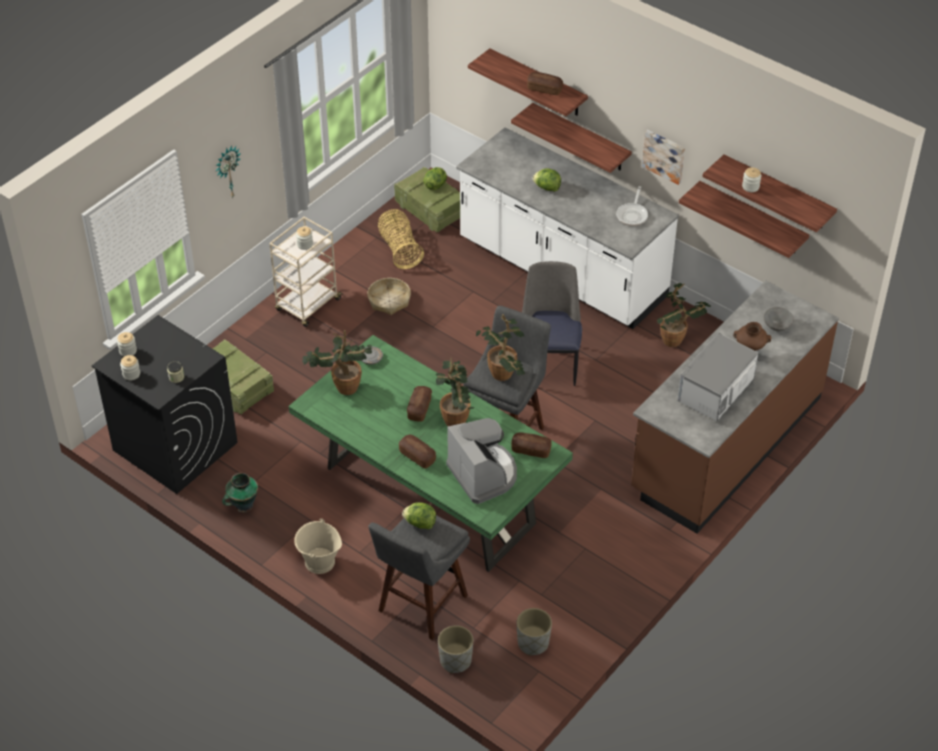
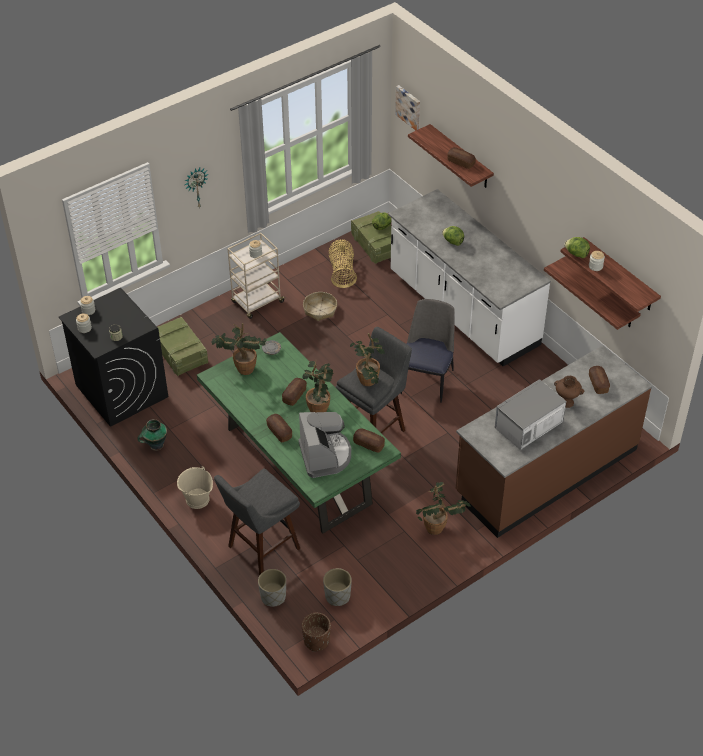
camera: 15 degrees right, 0 degrees up
(420, 523) = (262, 484): lettuce -> lettuce (576, 254)
(526, 702) = (316, 641): none -> brown planter
(580, 138) = (487, 206): shelf -> none
(632, 215) = (513, 274): frying pan -> none
(664, 155) = (543, 231): picture -> picture (409, 107)
(677, 340) = (535, 381): potted plant -> potted plant (439, 528)
(777, 326) = (598, 384): grey bowl -> bread

